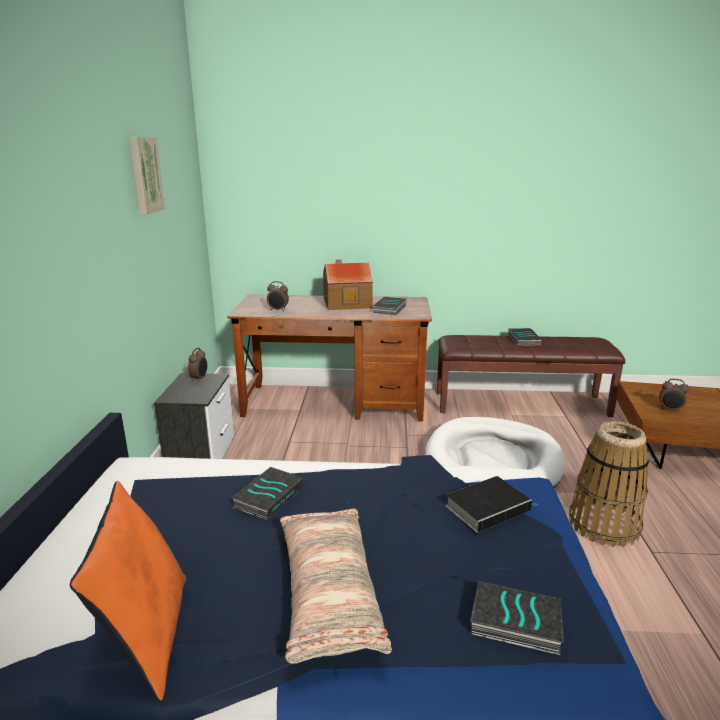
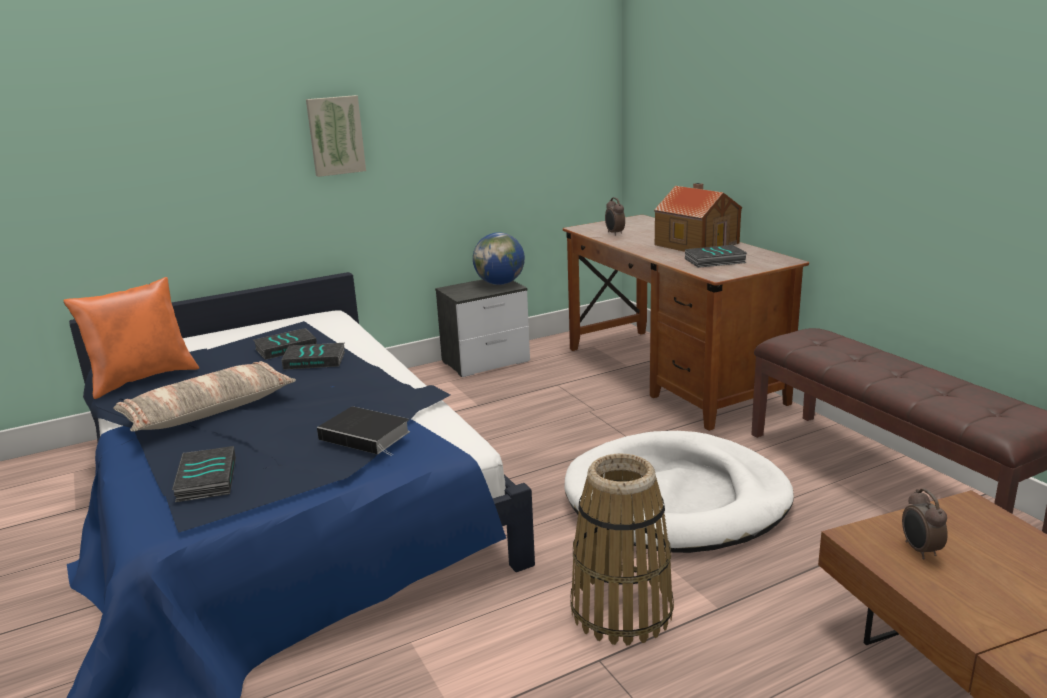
camera: 60 degrees right, 0 degrees up
(144, 175) = (471, 65): picture -> picture (335, 135)
(199, 378) = (500, 283): alarm clock -> globe
(522, 340) = (901, 368): book -> book (286, 348)

